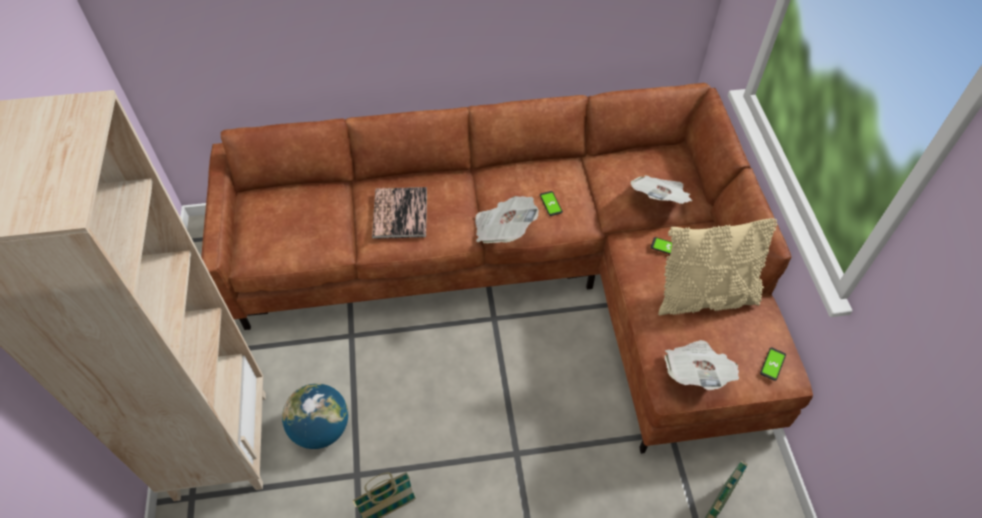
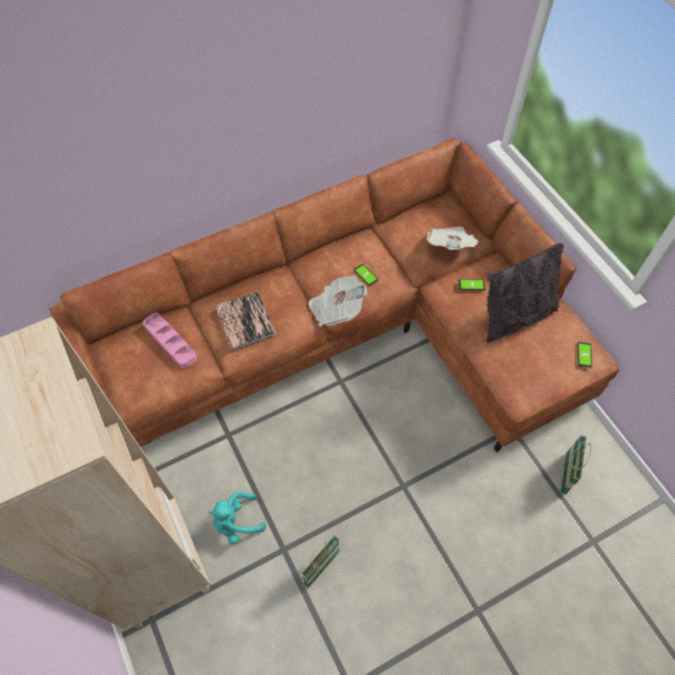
camera: 20 degrees left, 5 degrees up
(315, 212) = (170, 342): none -> pink tray
(321, 429) = (237, 522): globe -> turquoise plush toy
(696, 373) = (533, 380): newspaper -> none
(705, 297) = (515, 317): beige pillow -> black pillow

